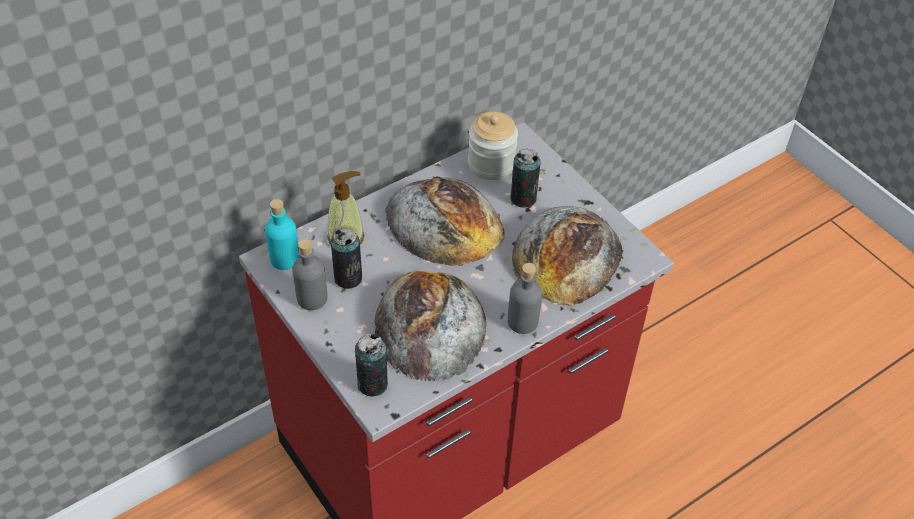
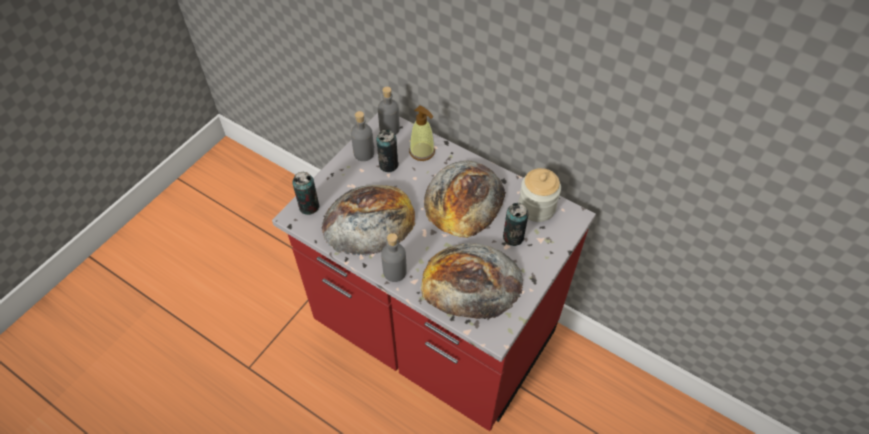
camera: 70 degrees right, 5 degrees up
(284, 258) = (389, 129): turquoise bottle -> grey bottle

